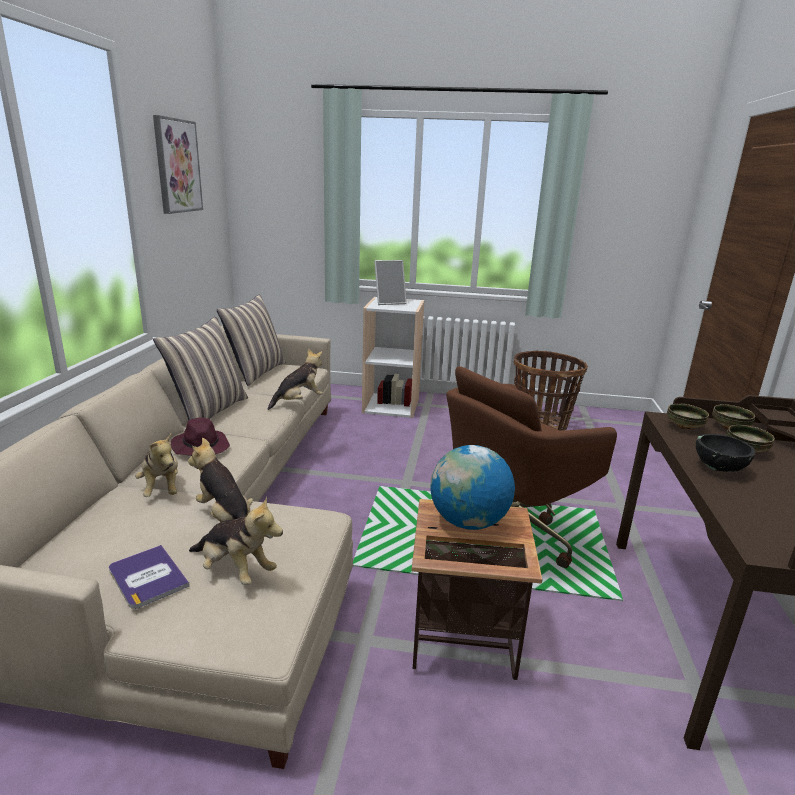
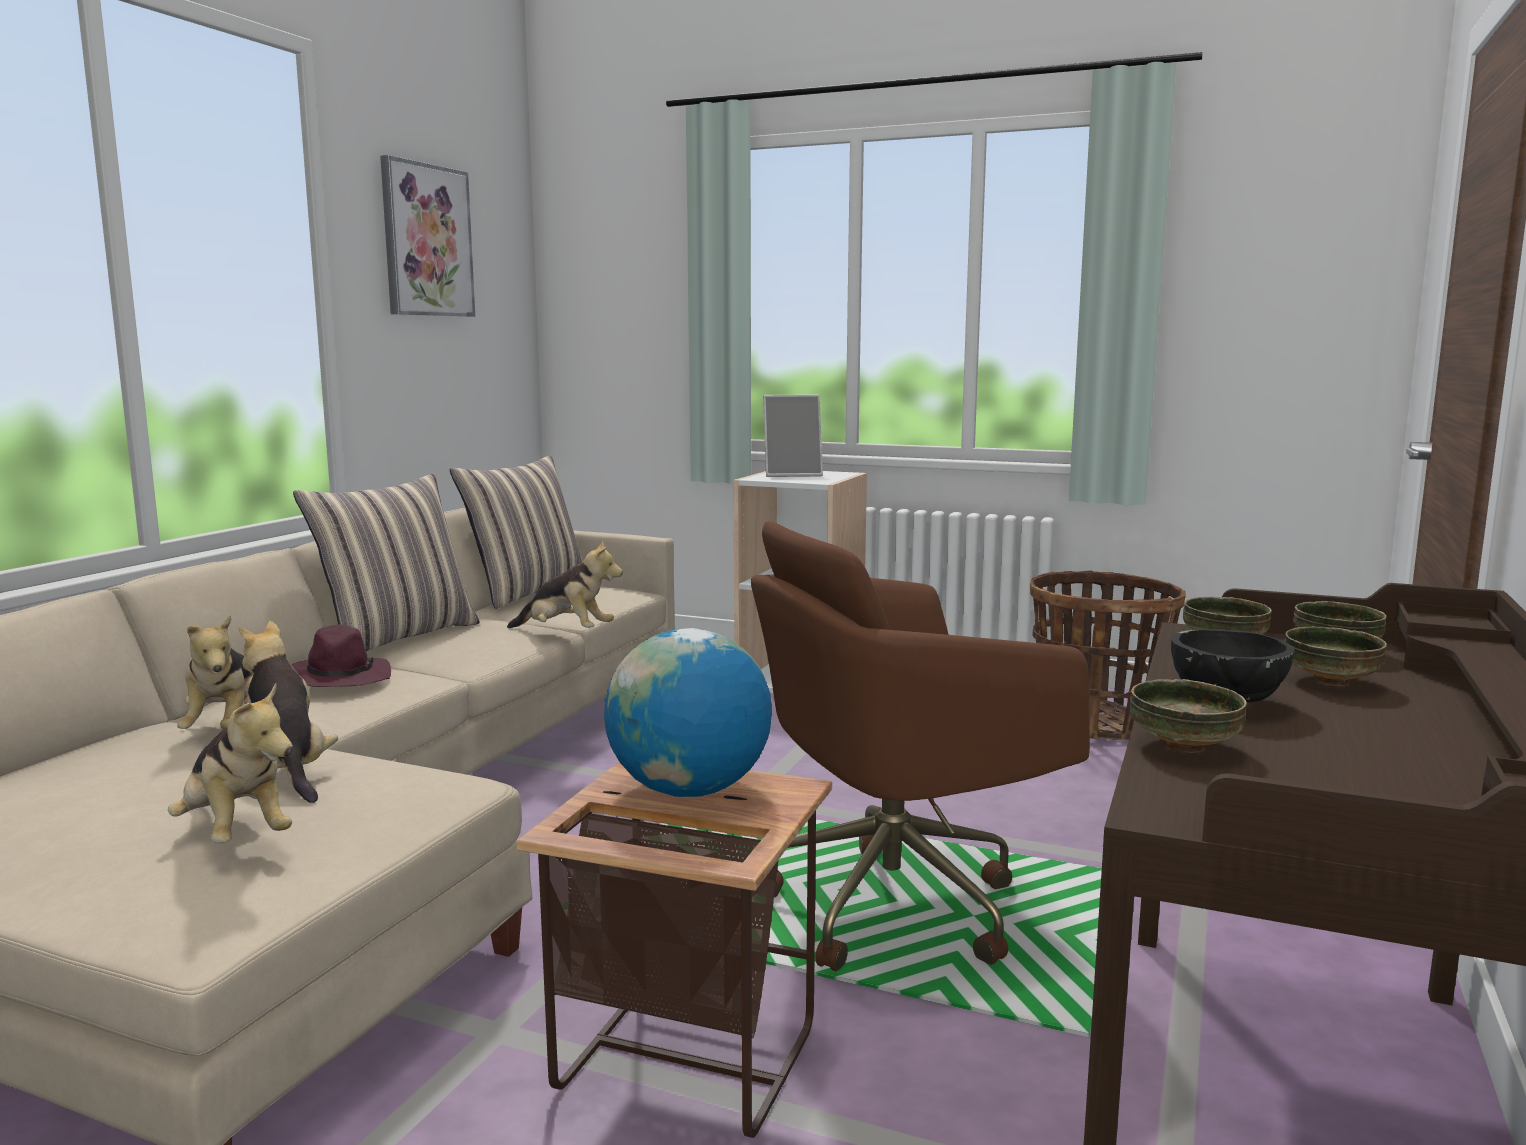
camera: 15 degrees right, 10 degrees down
(148, 577) = (90, 829): book -> none
(298, 401) = (566, 633): plush toy -> plush toy turned 45 degrees clockwise
(729, 503) = (1183, 746): none -> bowl

